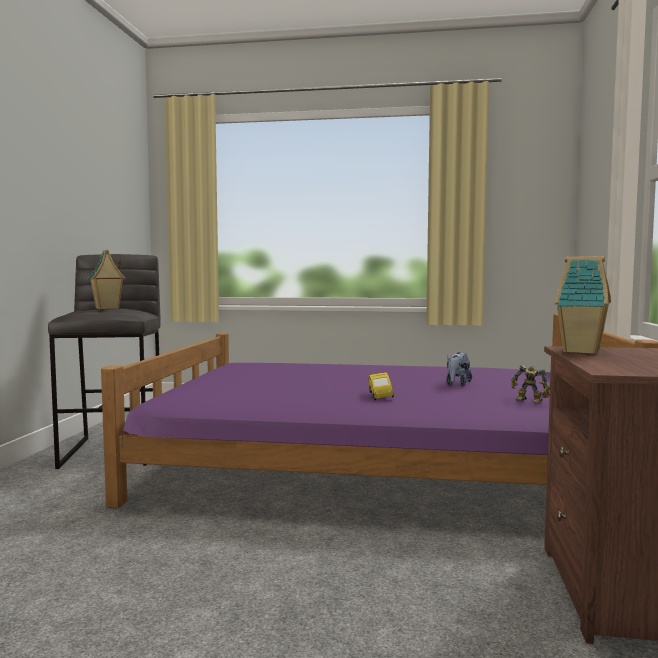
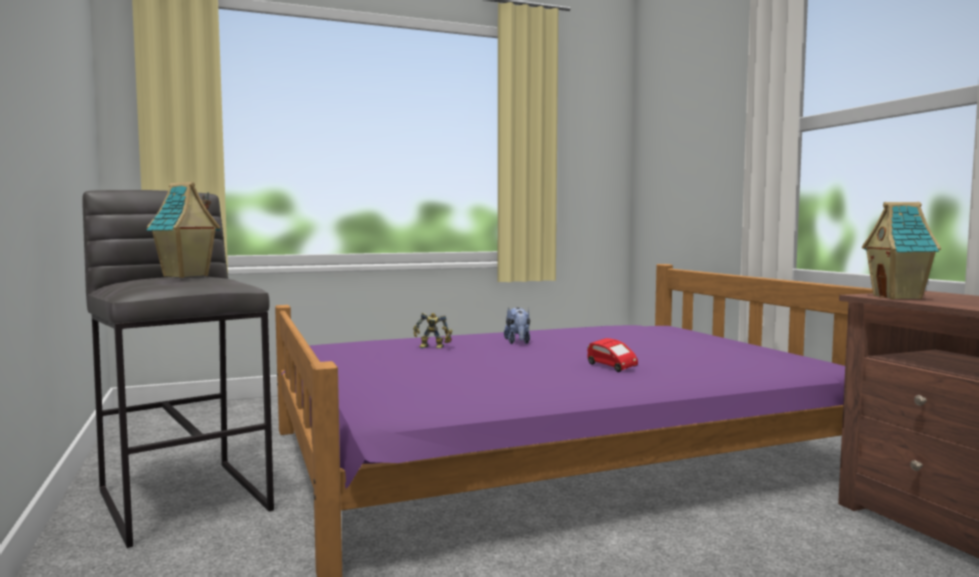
camera: 30 degrees left, 0 degrees up
(379, 396) = (611, 367): yellow toy car -> red toy car
(457, 384) = (639, 345): plush toy -> plush toy (518, 342)
(529, 401) = (748, 355): toy robot -> toy robot (432, 348)

